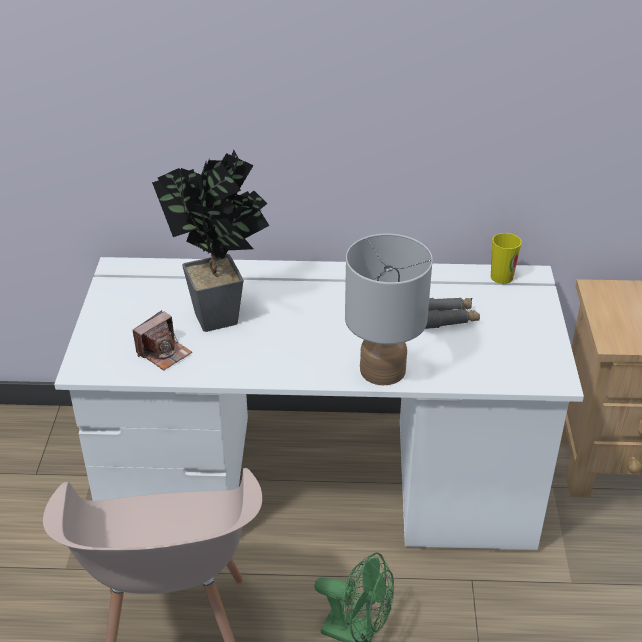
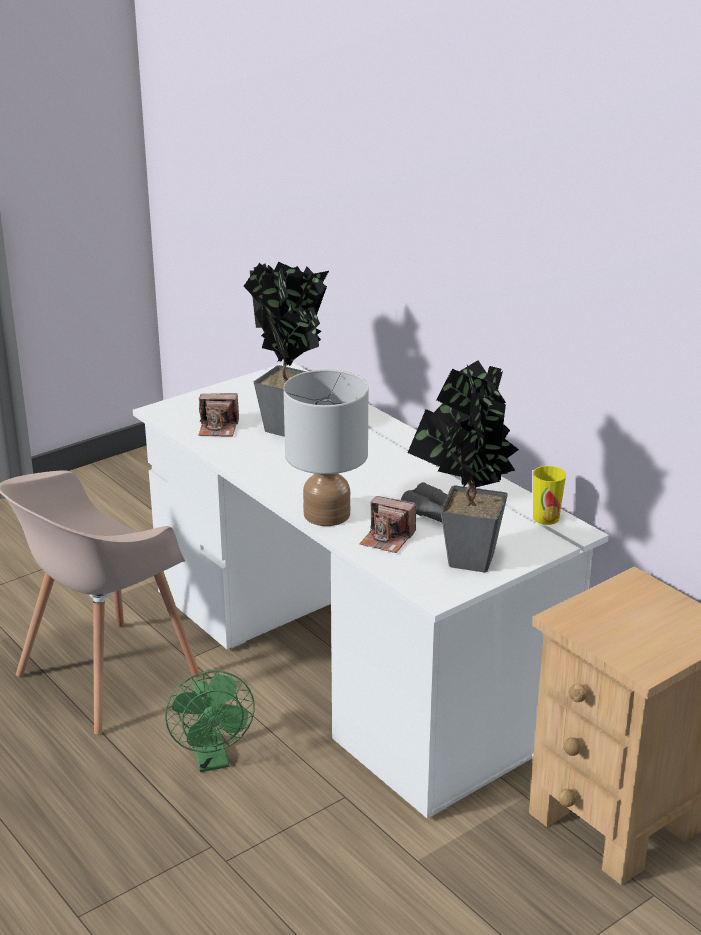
camera: 50 degrees right, 10 degrees down
(453, 360) = (387, 539): none -> camera
(525, 343) = (465, 563): none -> potted plant

